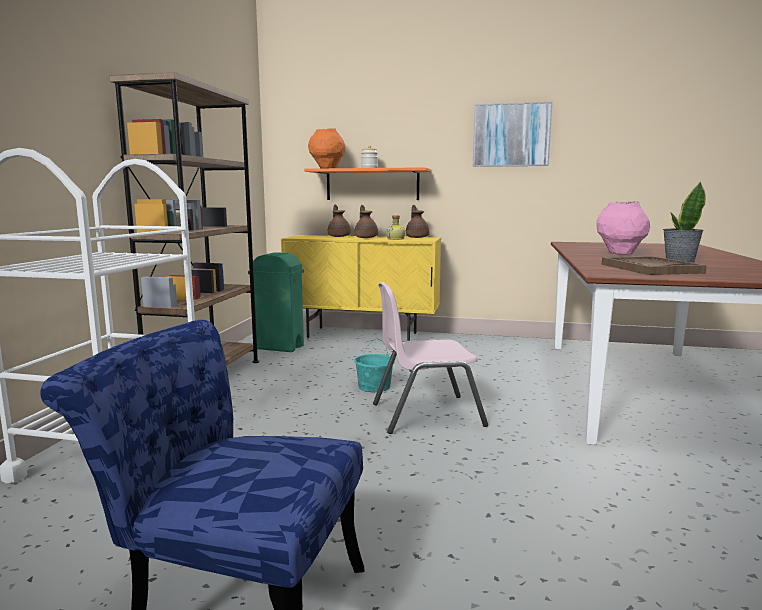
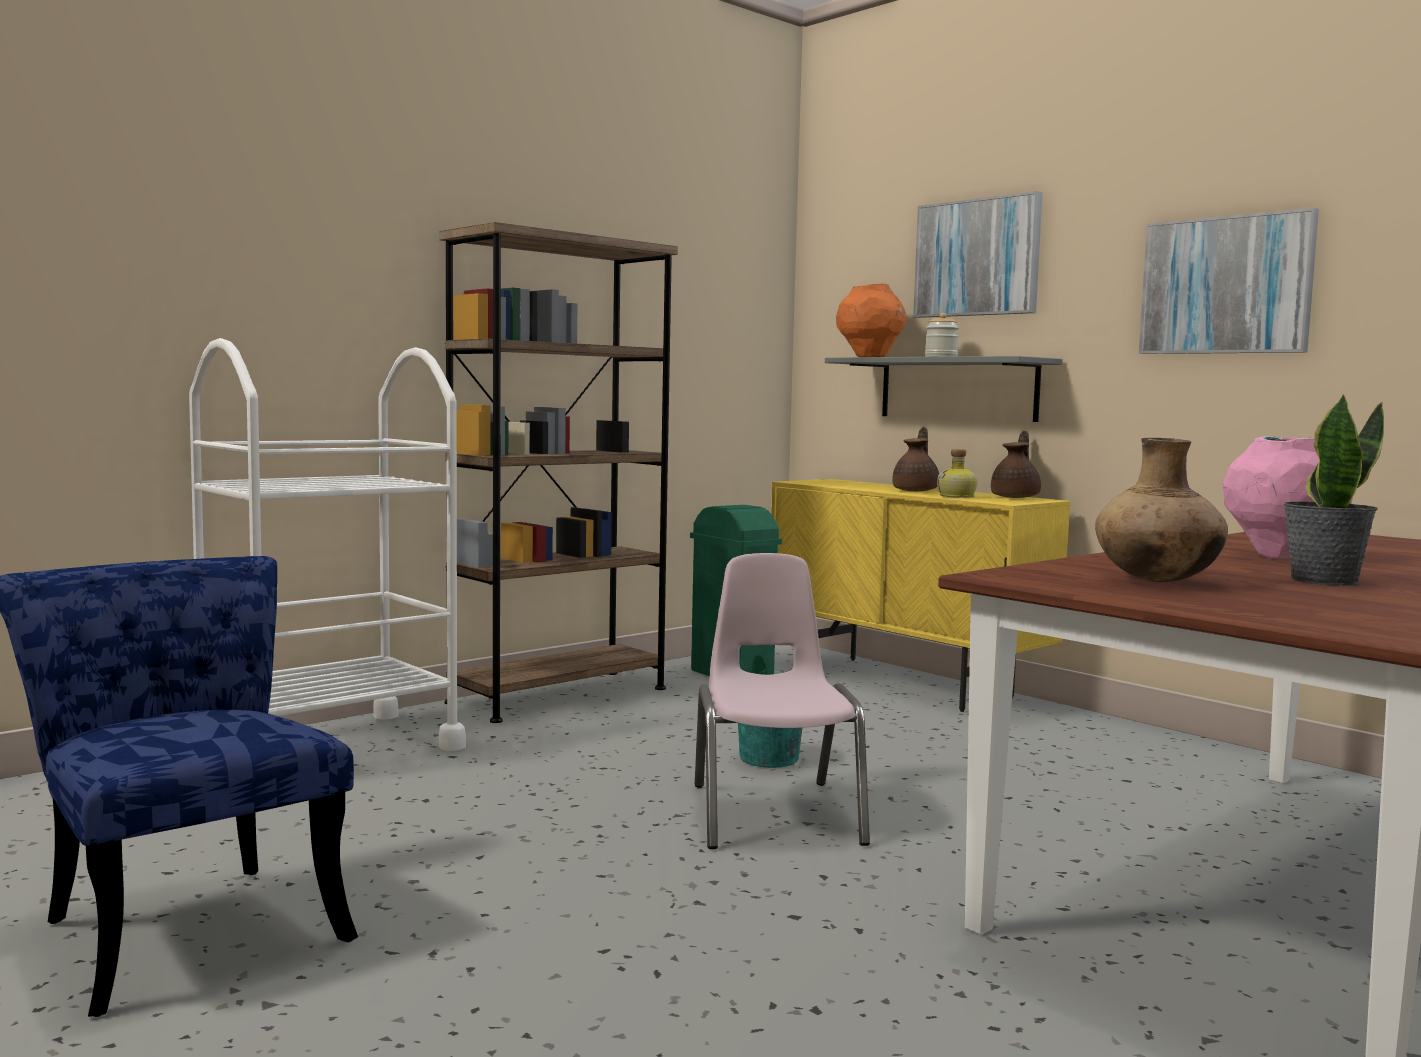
camera: 35 degrees right, 5 degrees down
(339, 236) = (880, 485): brown teapot -> none
(372, 185) = (957, 389): orange shelf -> grey shelf
(380, 117) = (977, 258): none -> picture
(426, 414) = (774, 814): pink chair -> pink chair turned 60 degrees clockwise
(650, 268) = (1156, 581): brown tray -> brown vase

